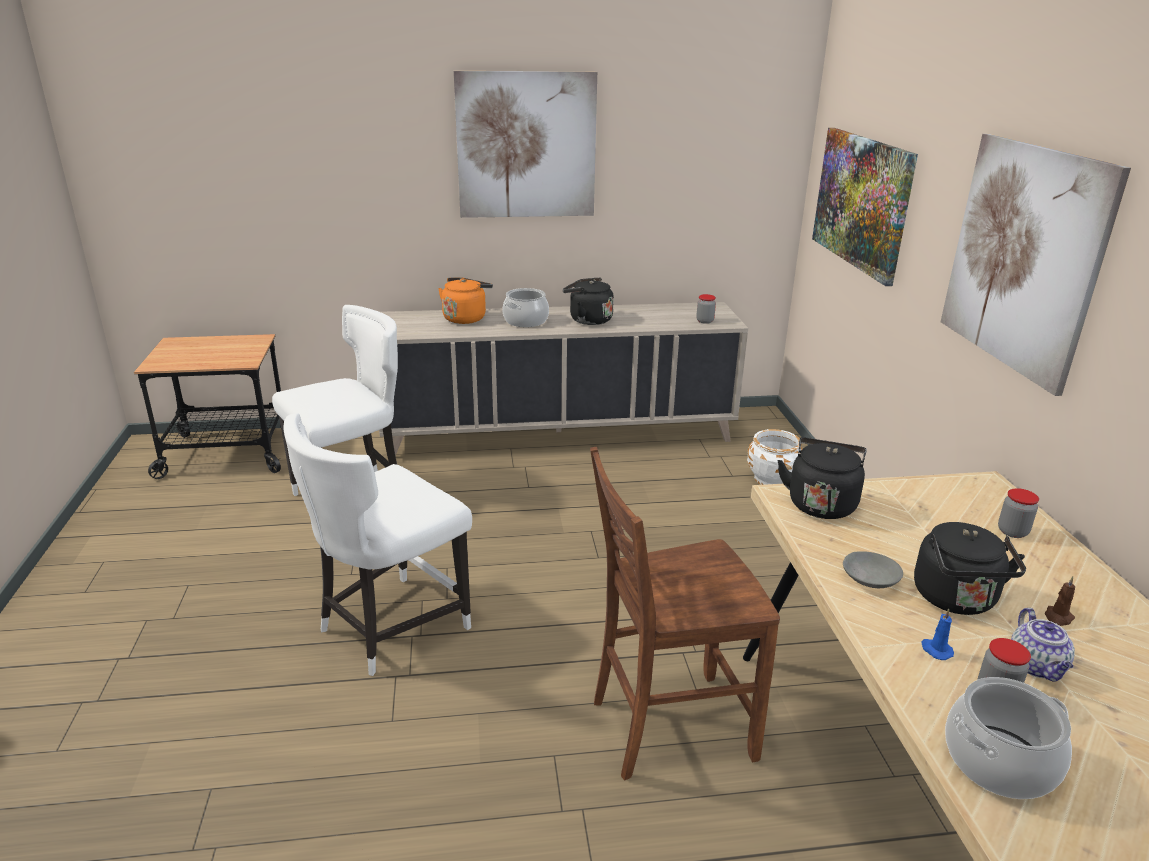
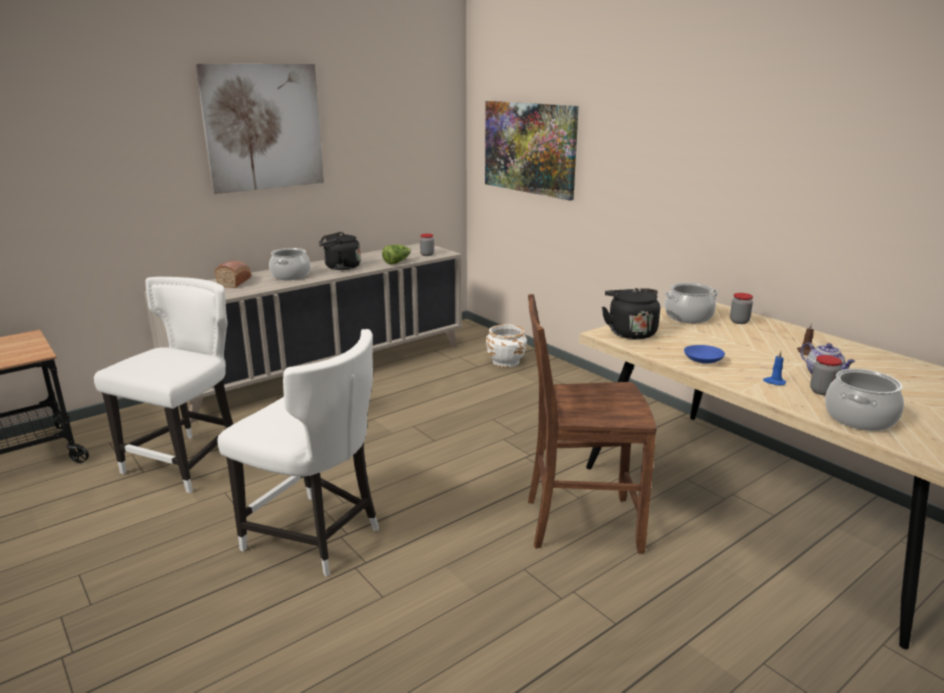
camera: 30 degrees left, 5 degrees down
(390, 627) = (316, 537): white chair -> white chair turned 75 degrees counterclockwise
(466, 318) = (236, 282): orange kettle -> bread
(657, 325) = (397, 262): none -> lettuce
(667, 727) = (579, 523): brown chair -> brown chair turned 45 degrees clockwise
(869, 579) = (702, 360): grey bowl -> blue bowl
(939, 502) = (688, 317): none -> cooking pot
(957, 600) = (754, 358): black kettle -> none
(1023, 257) = (687, 155): picture -> none

